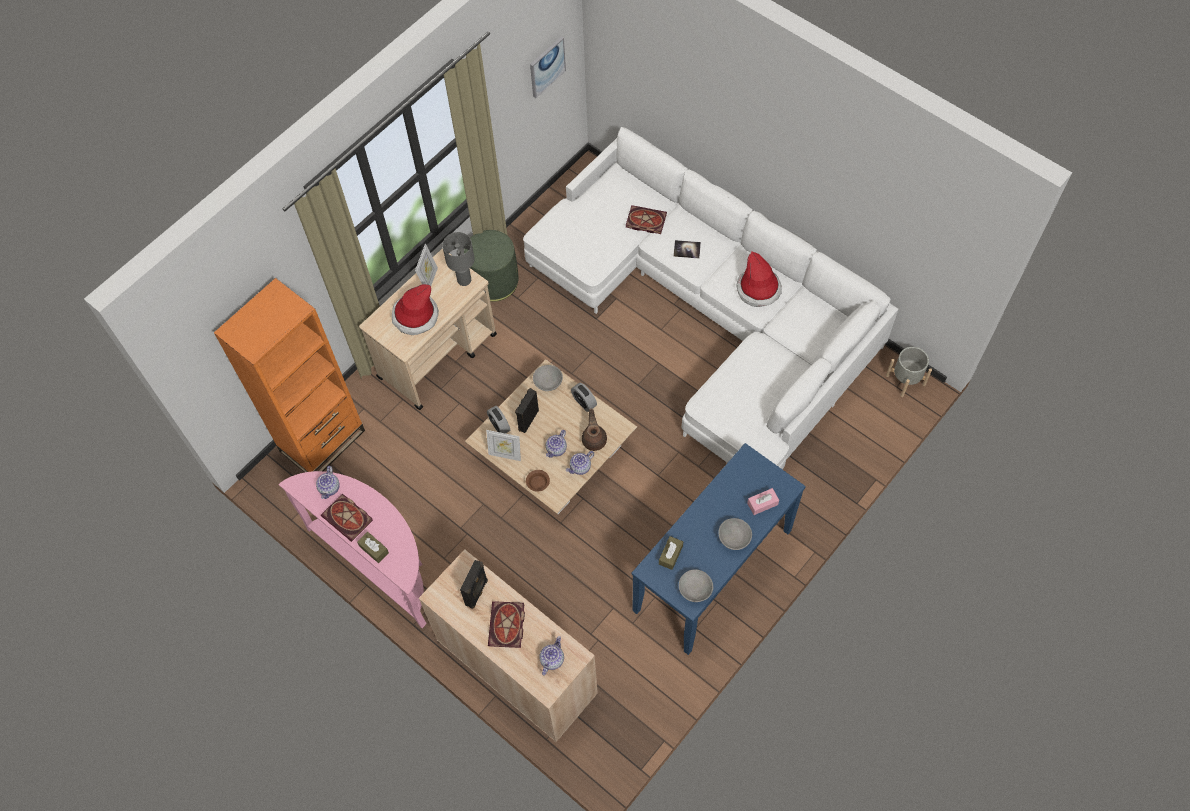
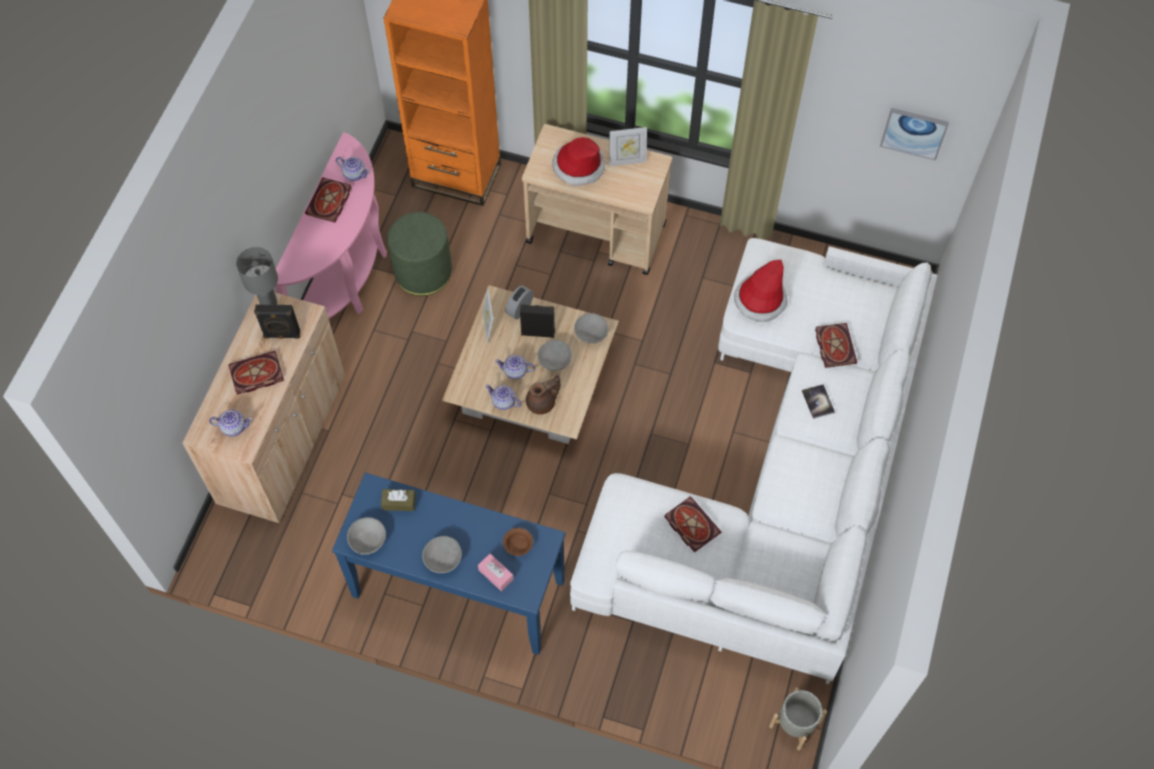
camera: 65 degrees right, 0 degrees up
(330, 488) = (355, 174): teapot -> teapot turned 135 degrees counterclockwise
(374, 549) = (304, 236): brown tissue box -> none
(464, 280) = (643, 190): grey table lamp -> grey table lamp (269, 302)
(494, 281) = (712, 248): green ottoman -> green ottoman (423, 272)
(537, 483) = (468, 368): brown bowl -> brown bowl (518, 544)
(560, 417) = (555, 360): none -> grey bowl
(584, 402) = (582, 376): alarm clock -> none
(752, 369) = (690, 524): none -> book
(758, 289) = (802, 496): hat -> hat (760, 300)

